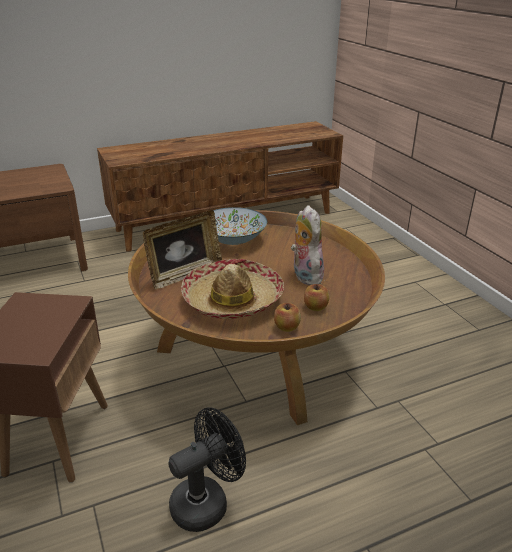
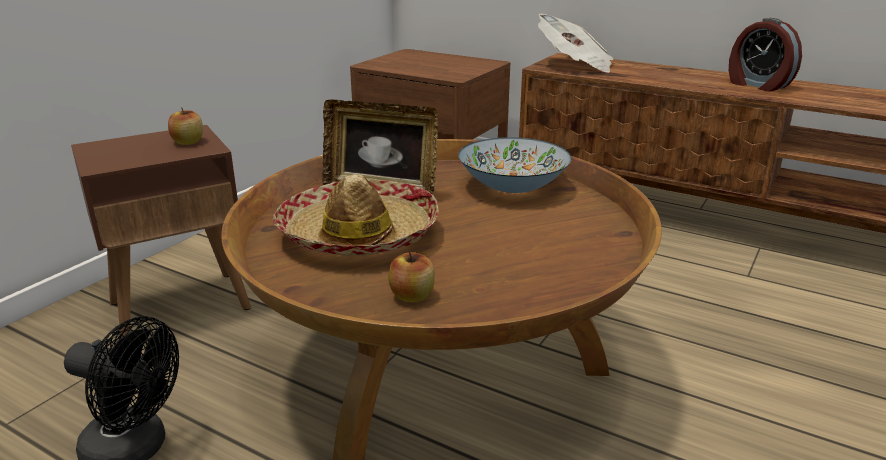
camera: 55 degrees right, 5 degrees down
(131, 154) = (575, 65): none -> newspaper
(238, 138) = (758, 85): none -> alarm clock
(287, 327) = (330, 291): apple -> apple (188, 142)
(304, 276) = (492, 260): plush toy -> none

